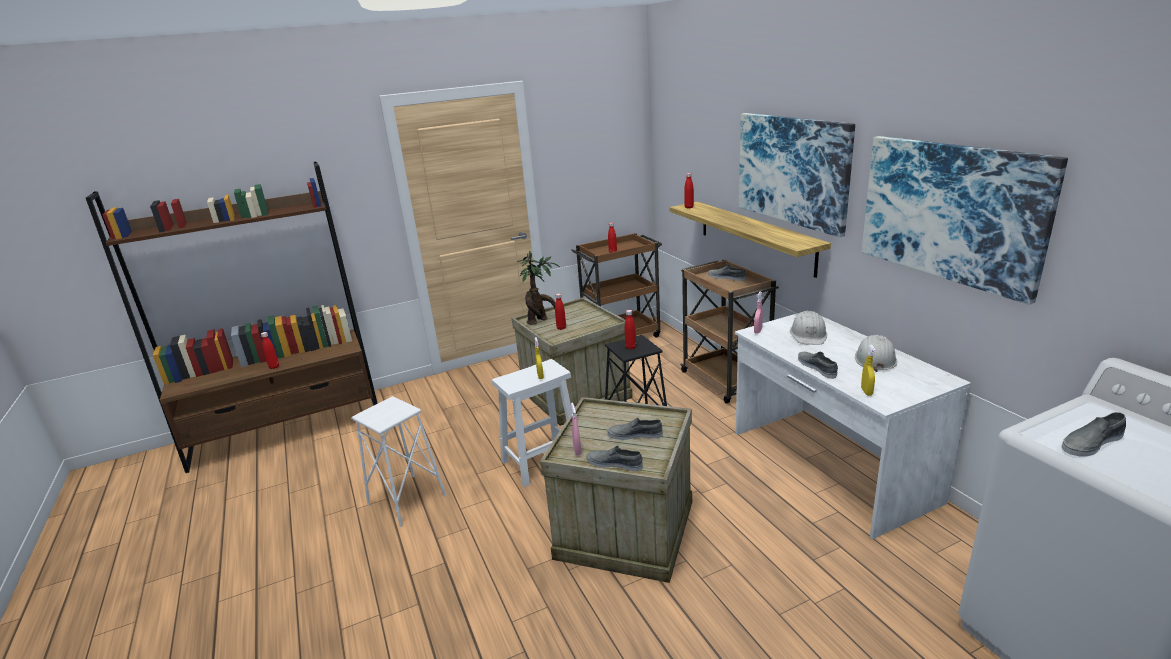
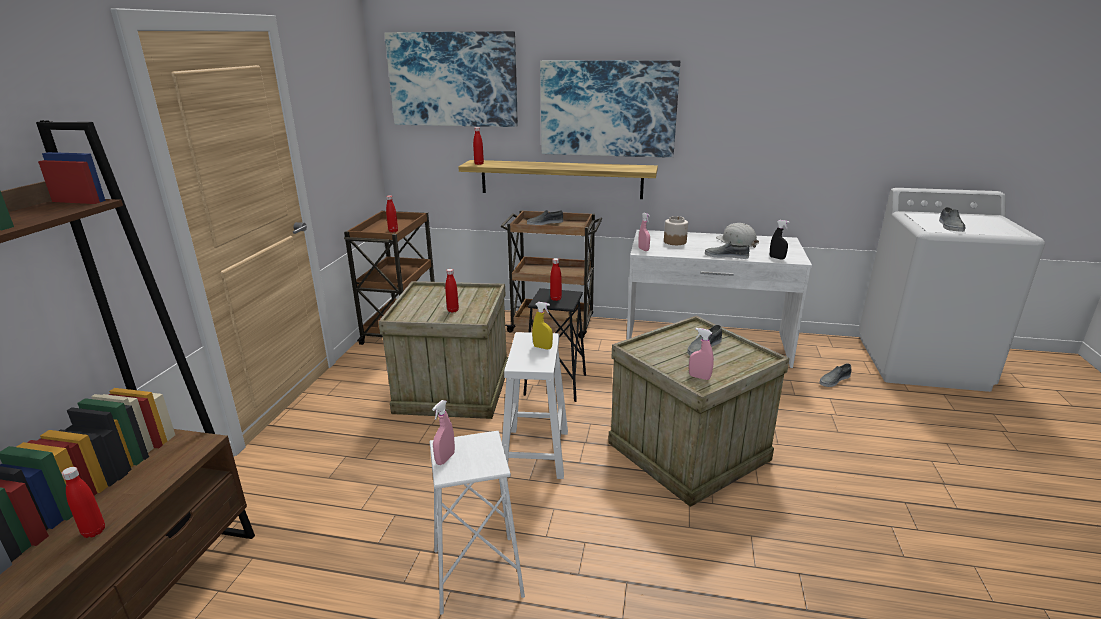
camera: 55 degrees left, 0 degrees up
(377, 408) = (445, 459): none -> pink spray bottle
(540, 320) = (415, 313): potted plant -> none
(614, 463) = (739, 369): grey shoe -> grey shoe (834, 380)
(808, 334) = (675, 241): white hard hat -> jar
(866, 392) = (777, 258): yellow spray bottle -> black spray bottle
(951, 212) = (772, 118): picture -> picture (453, 79)

